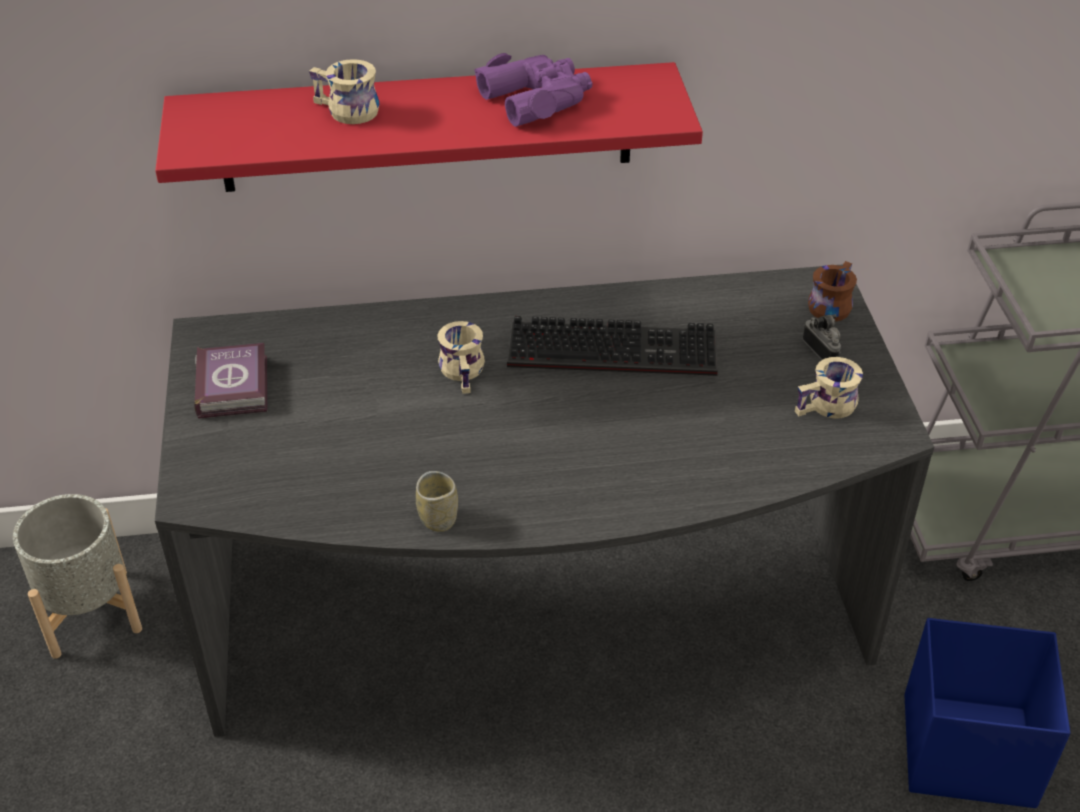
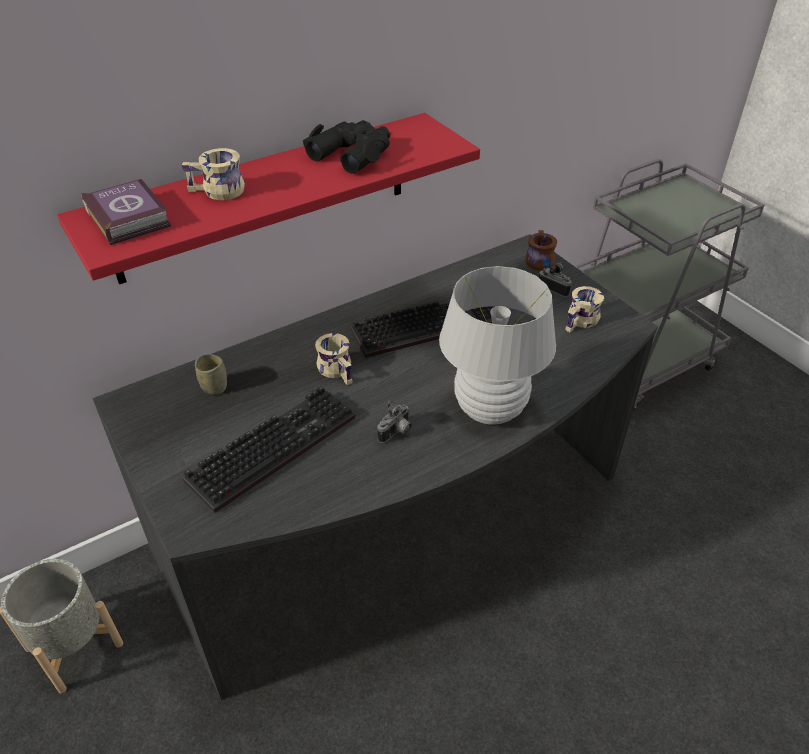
camera: 25 degrees left, 0 degrees up
(234, 385) = (173, 432): book -> book (129, 217)
(333, 436) = (273, 445): none -> keyboard
(438, 519) = (388, 478): cup -> cup (214, 387)
(483, 470) = (396, 433): none -> camera
(537, 99) = (353, 153): purple binoculars -> black binoculars
(618, 480) = (490, 409): none -> white table lamp
(965, 750) = (690, 510): blue storage box -> none

